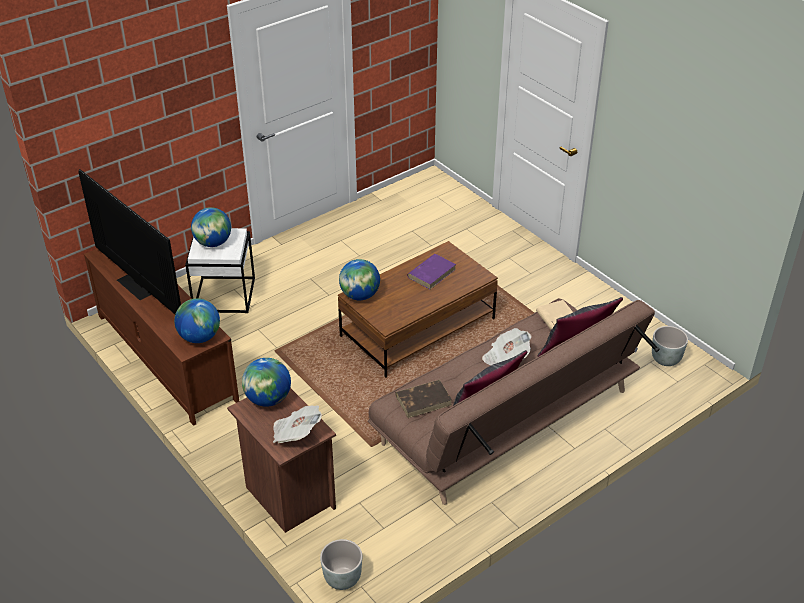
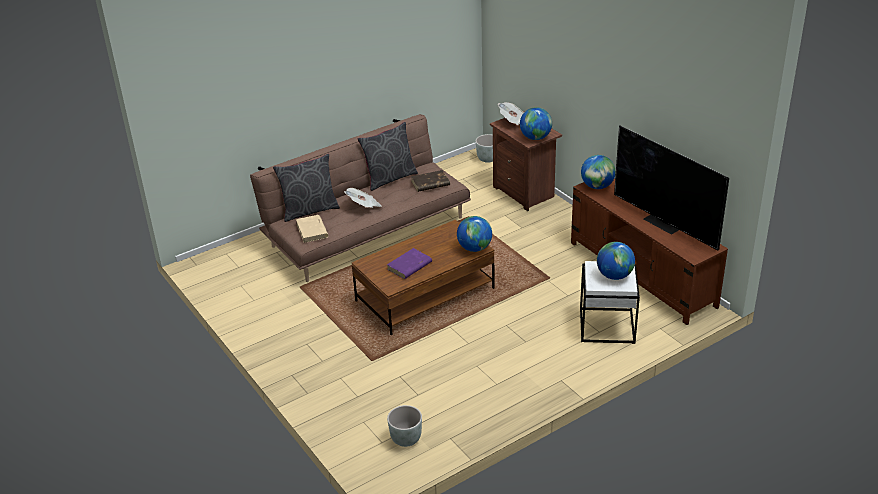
camera: 175 degrees left, 5 degrees down
(665, 359) = (225, 269): grey planter -> grey planter (406, 439)

